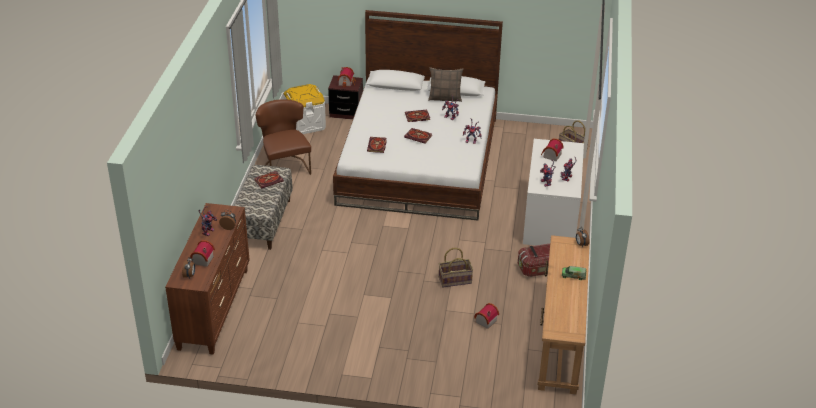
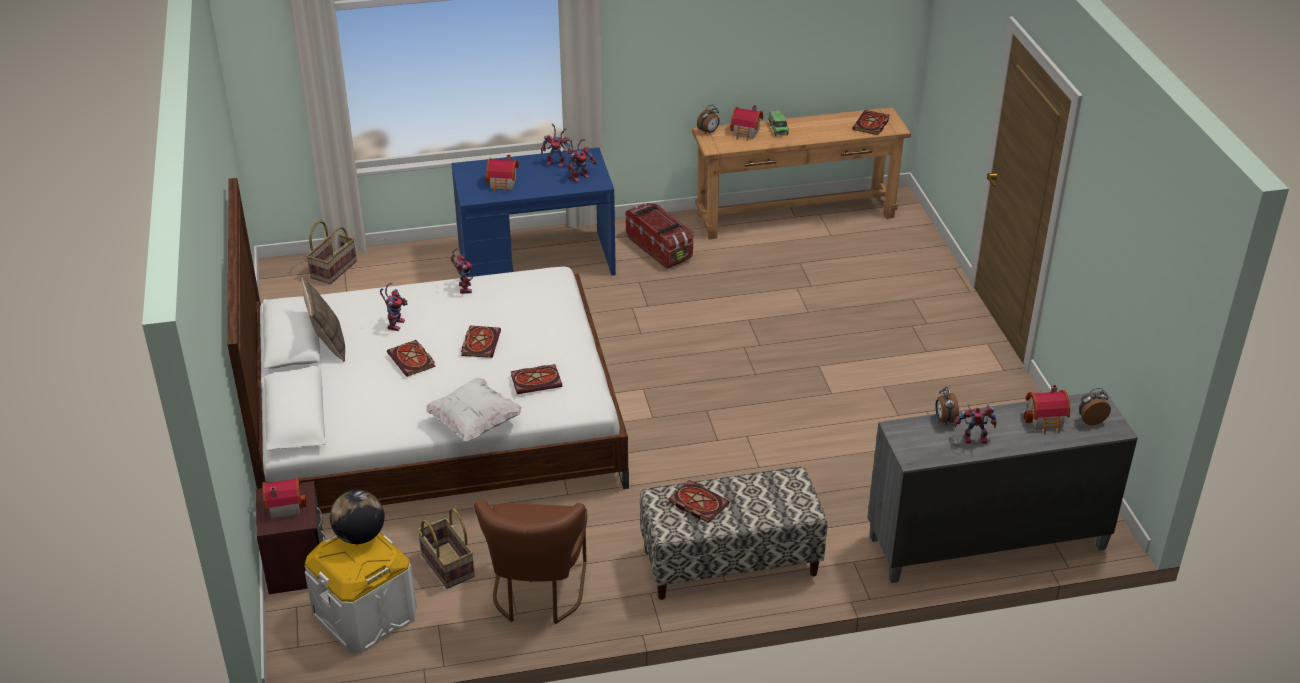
camera: 110 degrees left, 0 degrees up
(214, 308) = (985, 542): brown dresser -> grey dresser
(285, 166) = (537, 594): brown chair -> brown chair turned 45 degrees counterclockwise
(312, 94) = (360, 536): none -> globe
(359, 126) = (474, 423): none -> white pillow
(455, 280) = (737, 317): basket -> basket (446, 566)
(484, 321) = (805, 276): toy house -> toy house (746, 132)
(550, 218) = (536, 261): white desk -> blue desk
(561, 322) = (871, 125): none -> book

